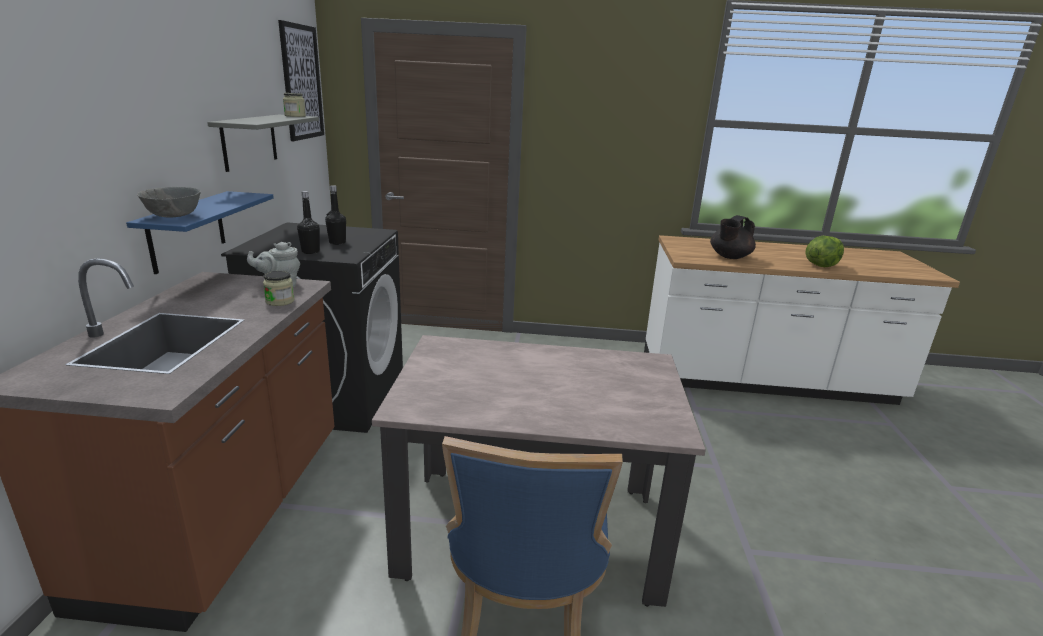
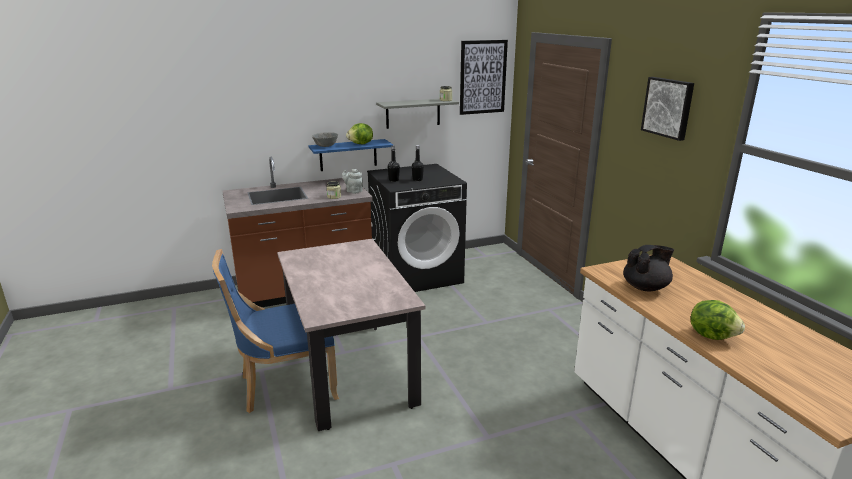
camera: 65 degrees right, 0 degrees up
(225, 202) = (361, 144): none -> lettuce
(624, 96) = (668, 107): none -> picture
(729, 257) = (646, 287): black teapot -> black teapot turned 135 degrees clockwise

